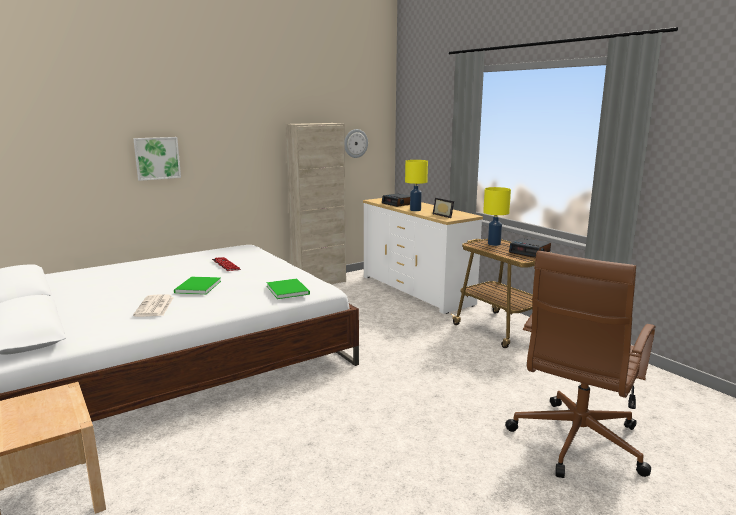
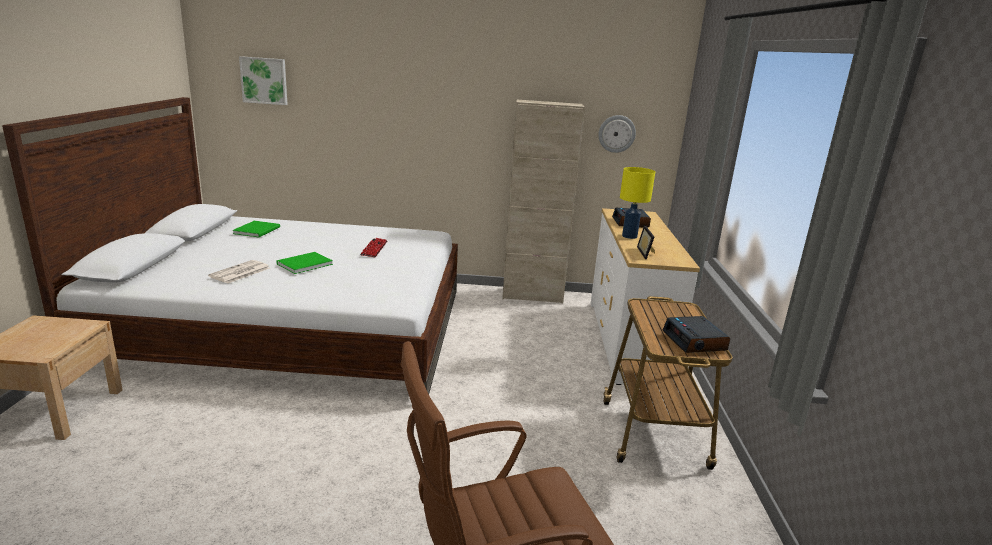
camera: 35 degrees right, 5 degrees up
(157, 158) = (368, 122): picture -> picture (264, 80)
(288, 289) = (362, 293): green book -> green book (258, 230)
(494, 244) = (674, 312): yellow table lamp -> none

